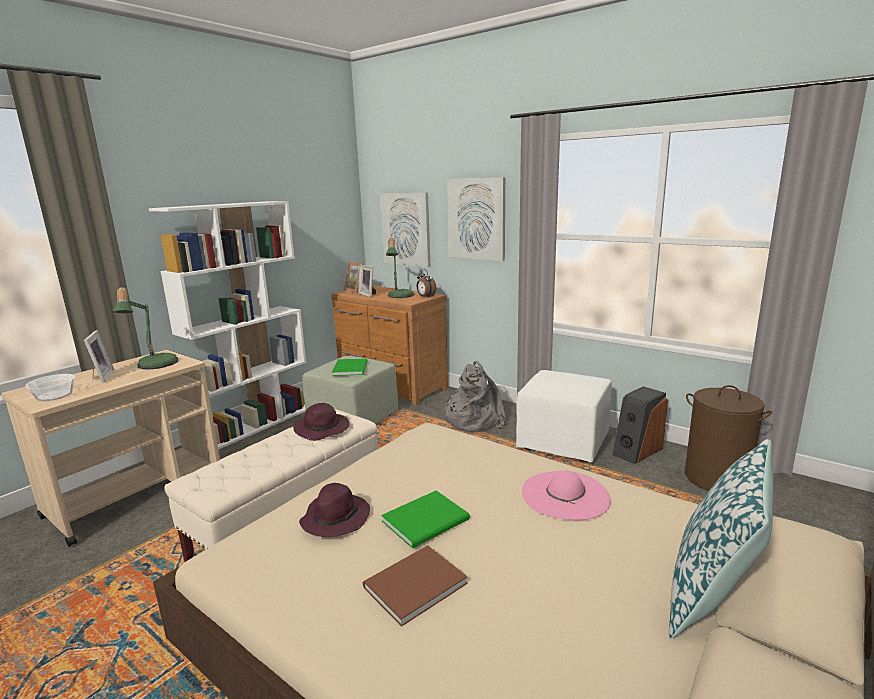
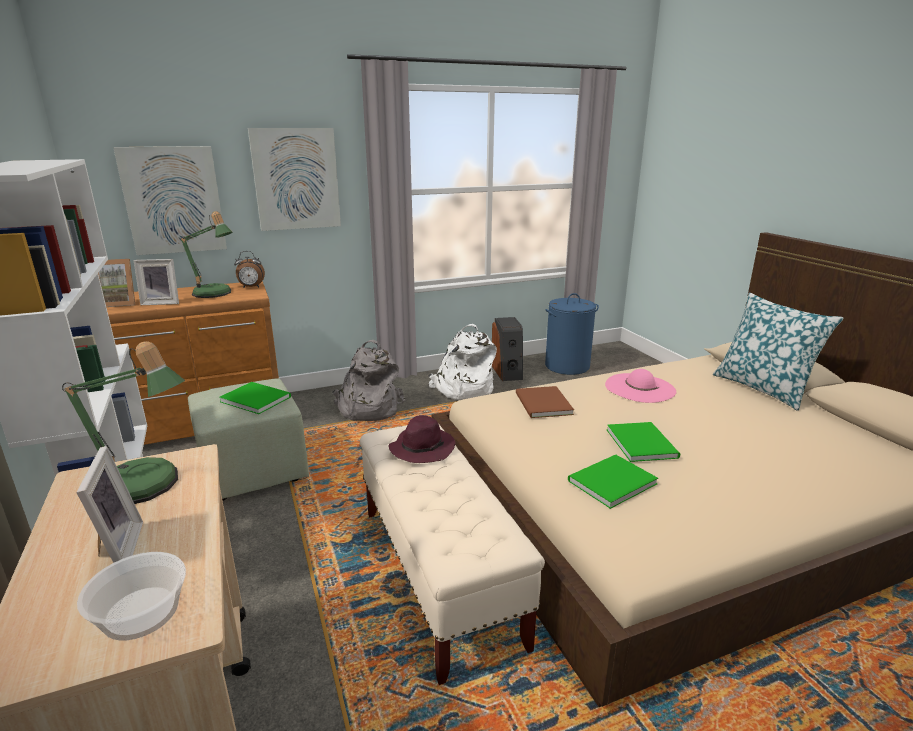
camera: 60 degrees left, 5 degrees up
(100, 378) = (115, 550): picture frame -> picture frame turned 60 degrees clockwise
(335, 518) = (609, 482): purple hat -> green book
(411, 585) = (725, 471): brown book -> brown book (542, 404)
(564, 443) = (463, 389): white ottoman -> white backpack
(716, 478) = (567, 366): brown laundry basket -> blue laundry basket

